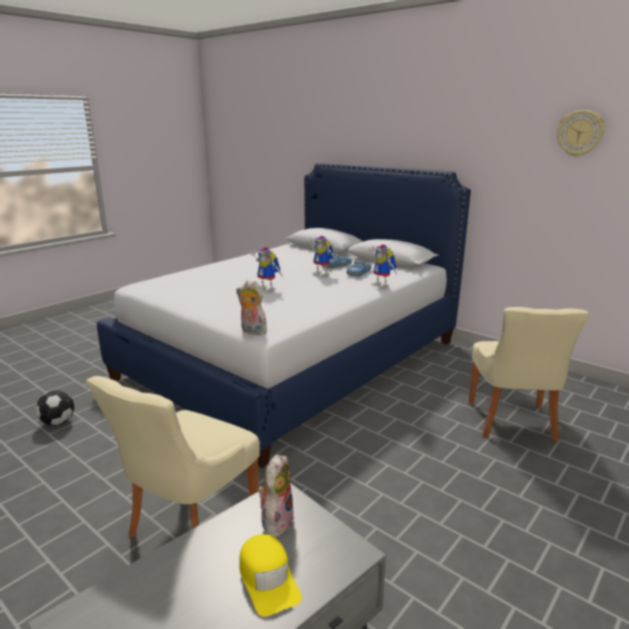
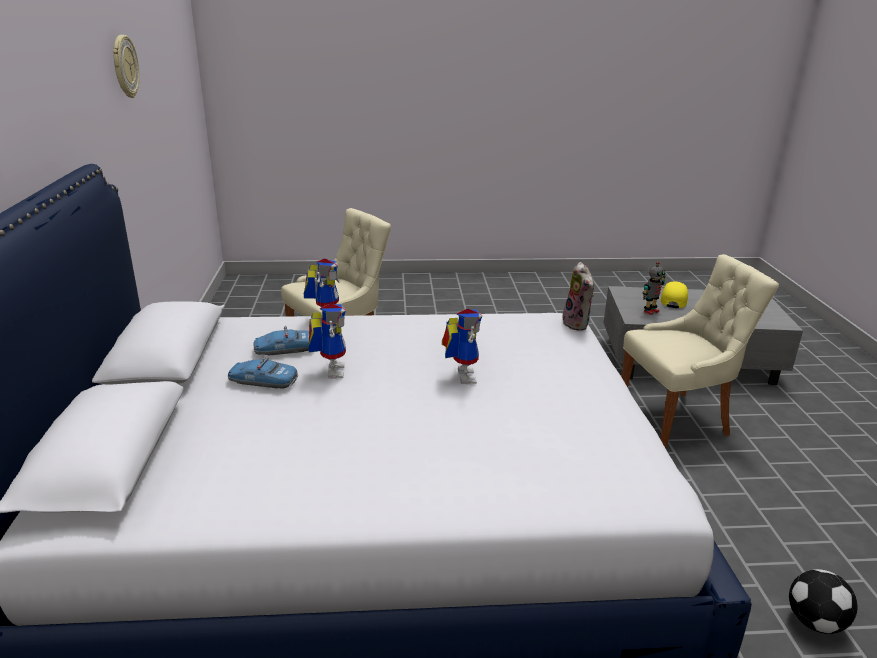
camera: 135 degrees left, 5 degrees up
(276, 521) = (650, 311): plush toy -> toy robot

